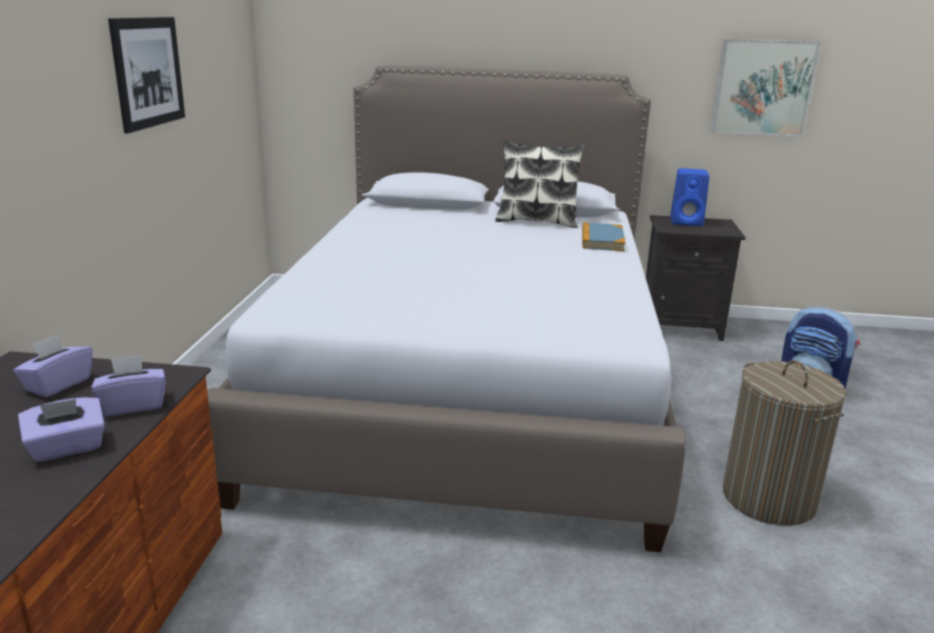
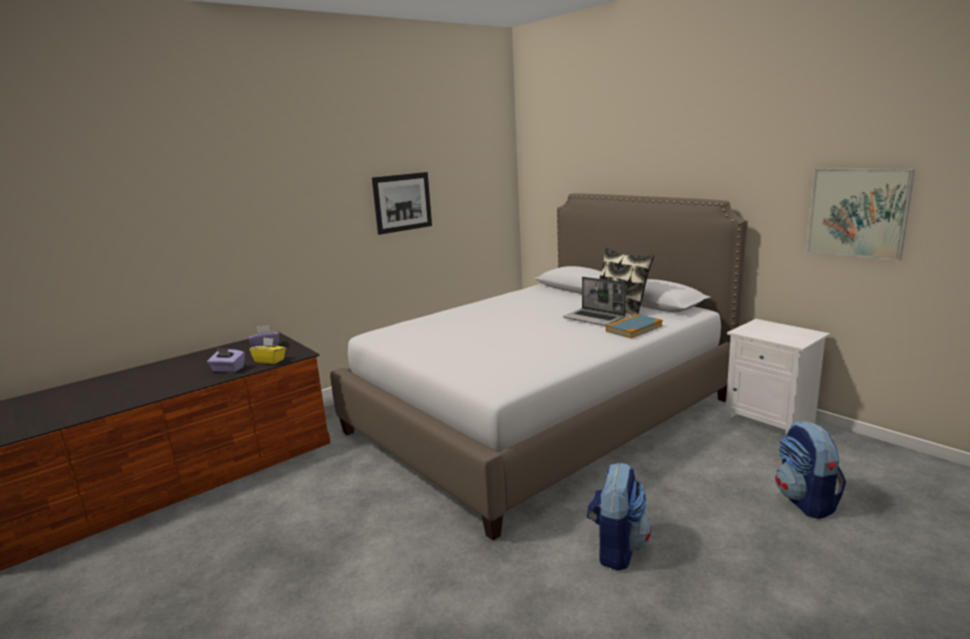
camera: 45 degrees right, 5 degrees down
(133, 405) = (270, 361): purple tissue box -> yellow tissue box
(535, 235) = (595, 318): none -> laptop
(682, 326) = (771, 421): black nightstand -> white nightstand
(687, 222) = (776, 329): blue speaker -> none
(768, 498) = (616, 548): laundry basket -> backpack

